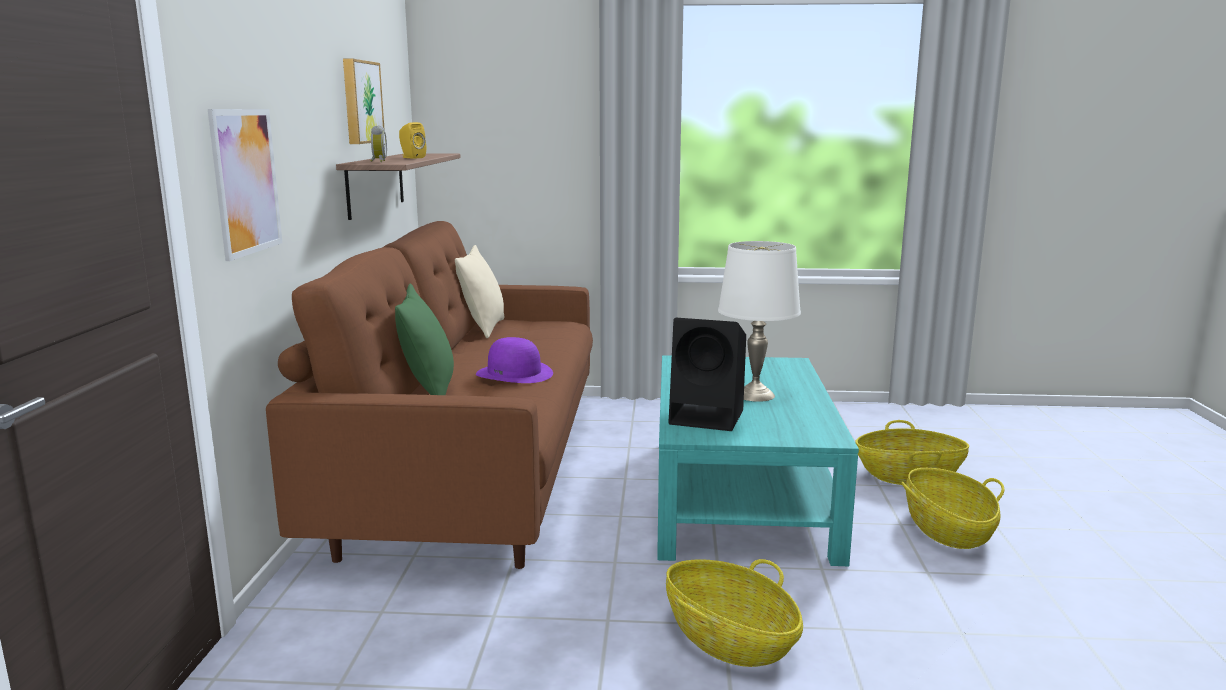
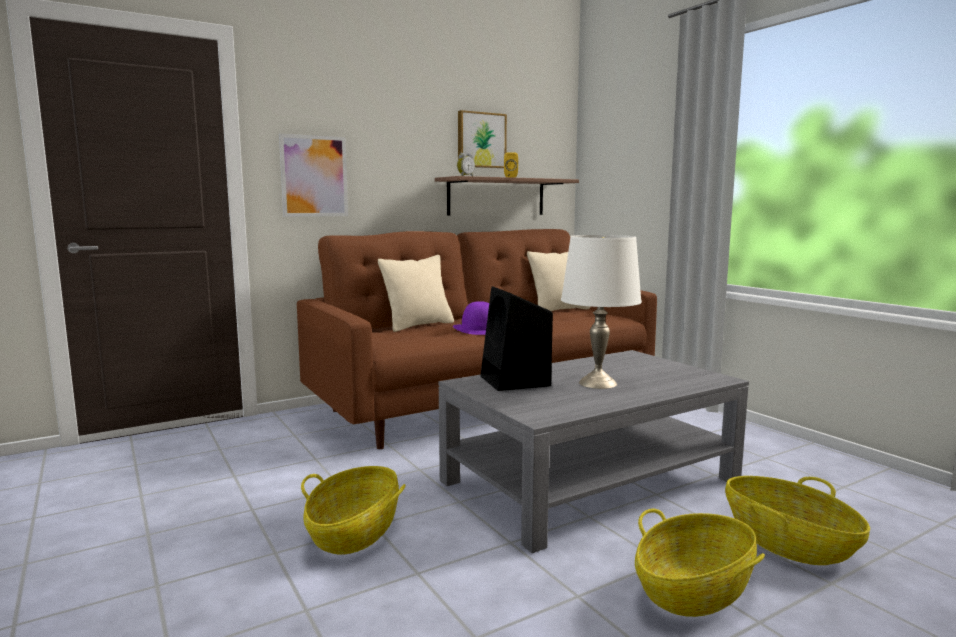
camera: 55 degrees right, 5 degrees down
(429, 391) = (418, 325): green pillow -> beige pillow
(739, 495) = (591, 480): turquoise coffee table -> grey coffee table

